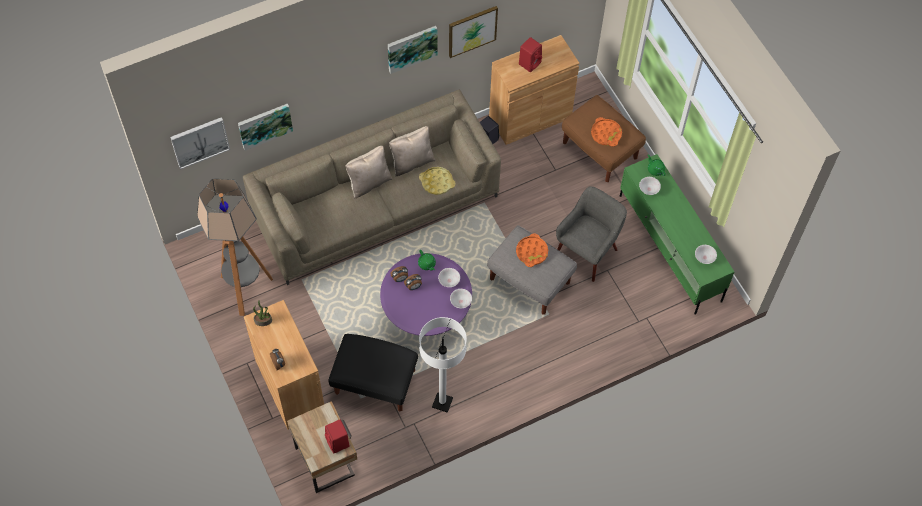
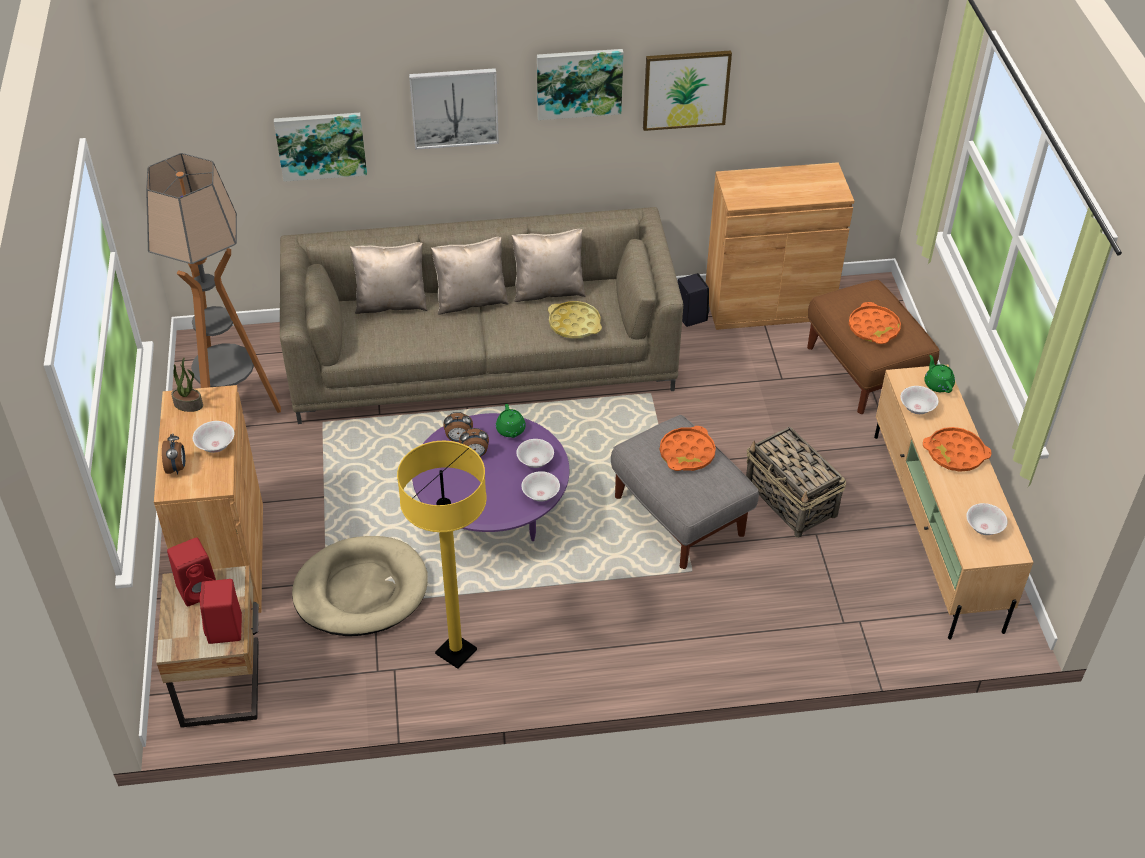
camera: 20 degrees right, 15 degrees down
(200, 142) = (209, 133): picture -> picture (454, 107)
(292, 343) = (216, 445): none -> white bowl
(323, 198) = (391, 303): none -> beige pillow
(374, 382) = (361, 590): black ottoman -> beige dog bed
(442, 402) = (456, 652): white floor lamp -> yellow floor lamp
(530, 62) = (775, 184): red speaker -> red speaker (199, 589)
(587, 252) = (791, 500): grey armchair -> basket
(670, 248) = (935, 530): green tv stand -> beige tv stand
(677, 214) = (955, 453): none -> orange tray

